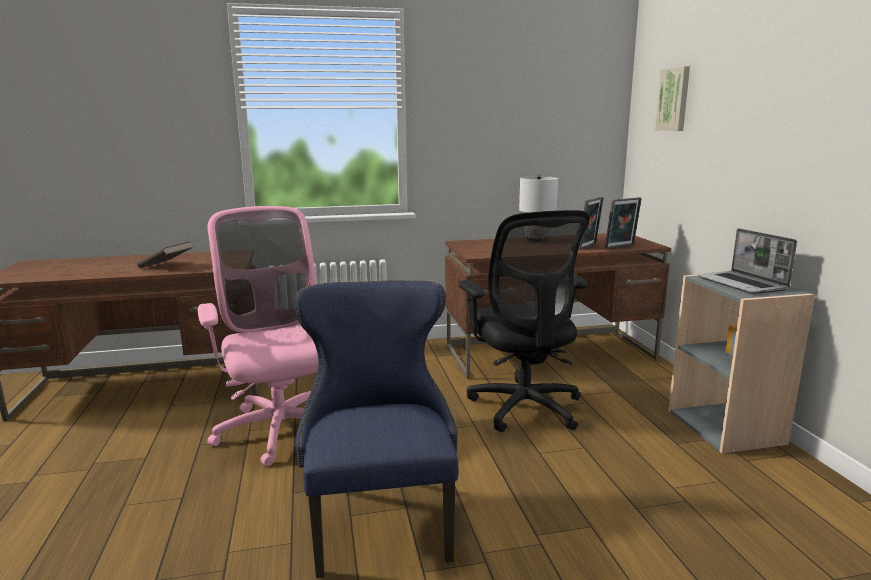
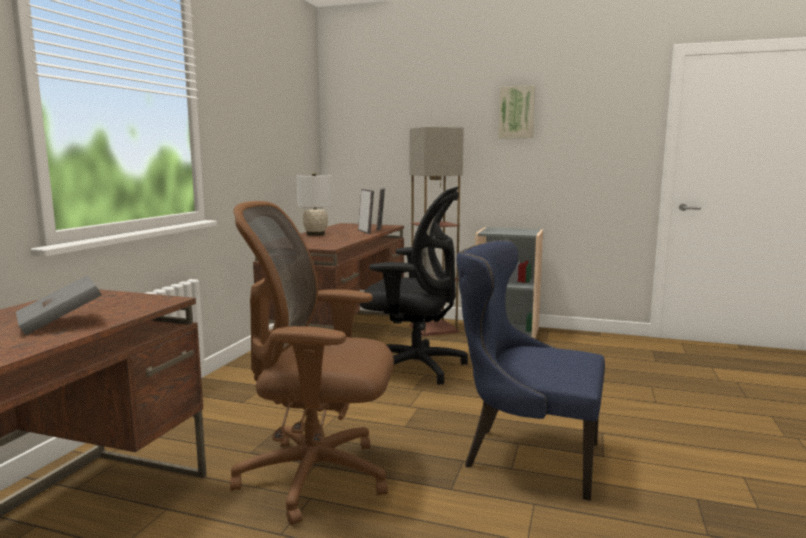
camera: 60 degrees left, 5 degrees down
(166, 266) = (61, 323): brown book -> grey book
(281, 433) = (323, 475): pink office chair -> brown office chair
(651, 384) = (434, 328): none -> floor lamp
(674, 99) = (382, 111): picture -> picture (516, 112)
(743, 284) = (510, 231): laptop -> none

